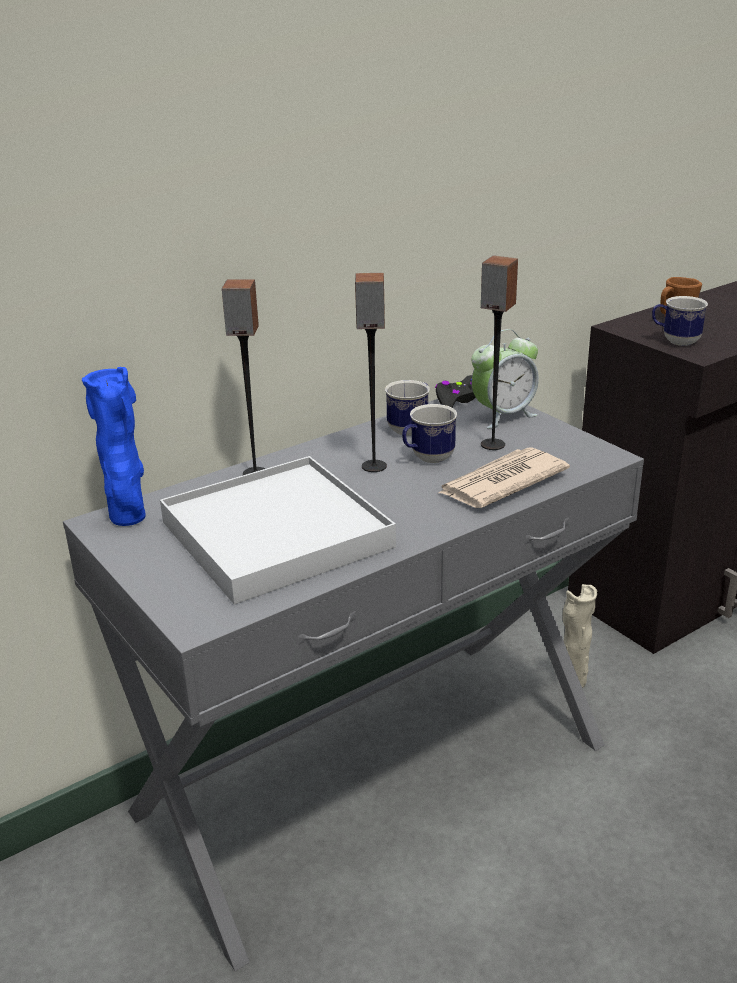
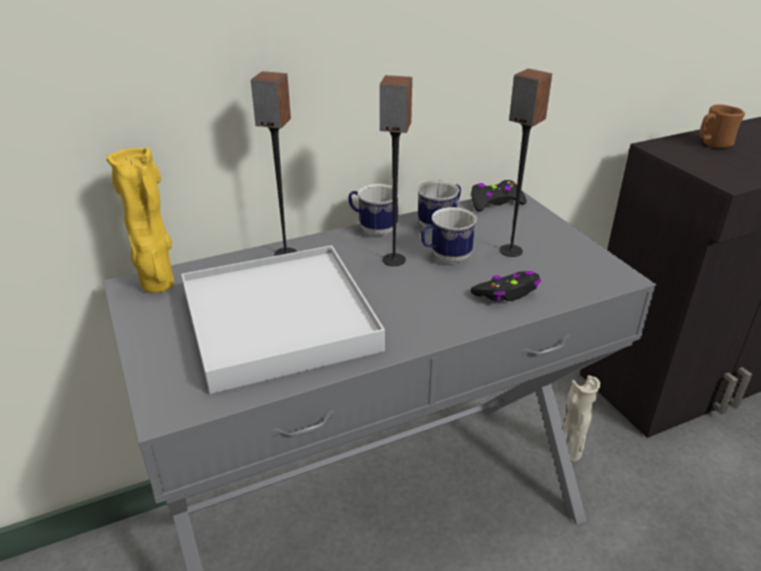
camera: 10 degrees right, 5 degrees up
(129, 519) = (158, 286): blue vase -> yellow vase
(500, 483) = (507, 293): newspaper -> black game controller
(503, 415) = (529, 222): alarm clock -> none
(675, 341) = (709, 166): mug -> mug (373, 229)

